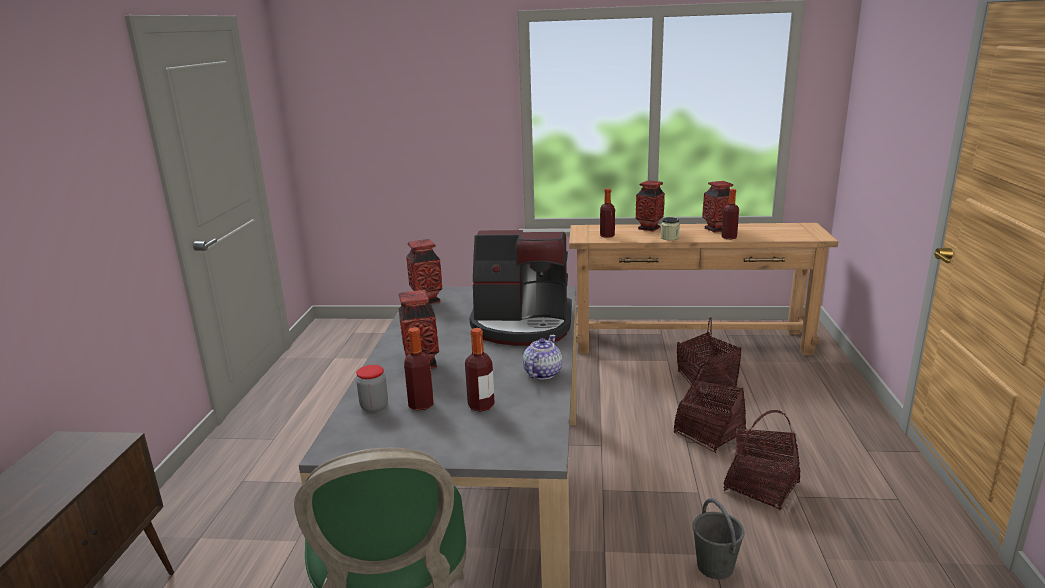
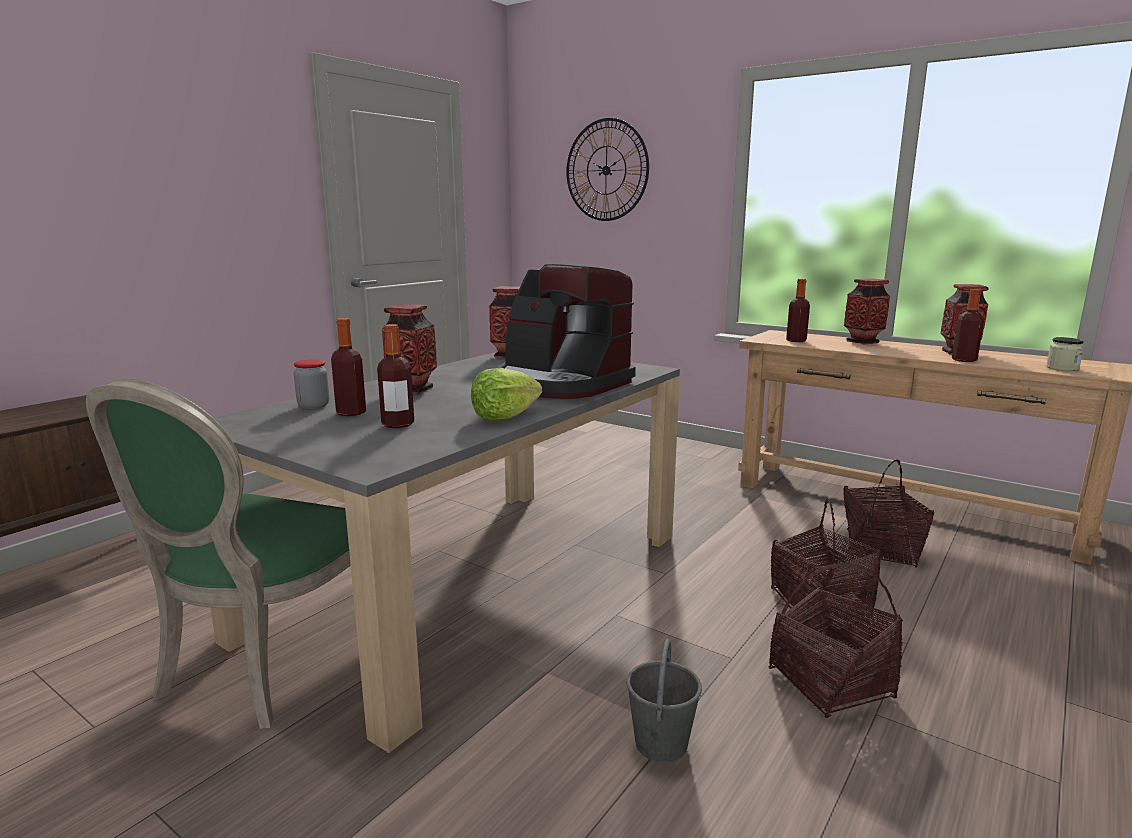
camera: 30 degrees right, 5 degrees down
(393, 94) = (606, 170): none -> wall clock
(542, 373) = (504, 416): teapot -> lettuce
(669, 238) = (875, 351): jar -> jar (1062, 368)

